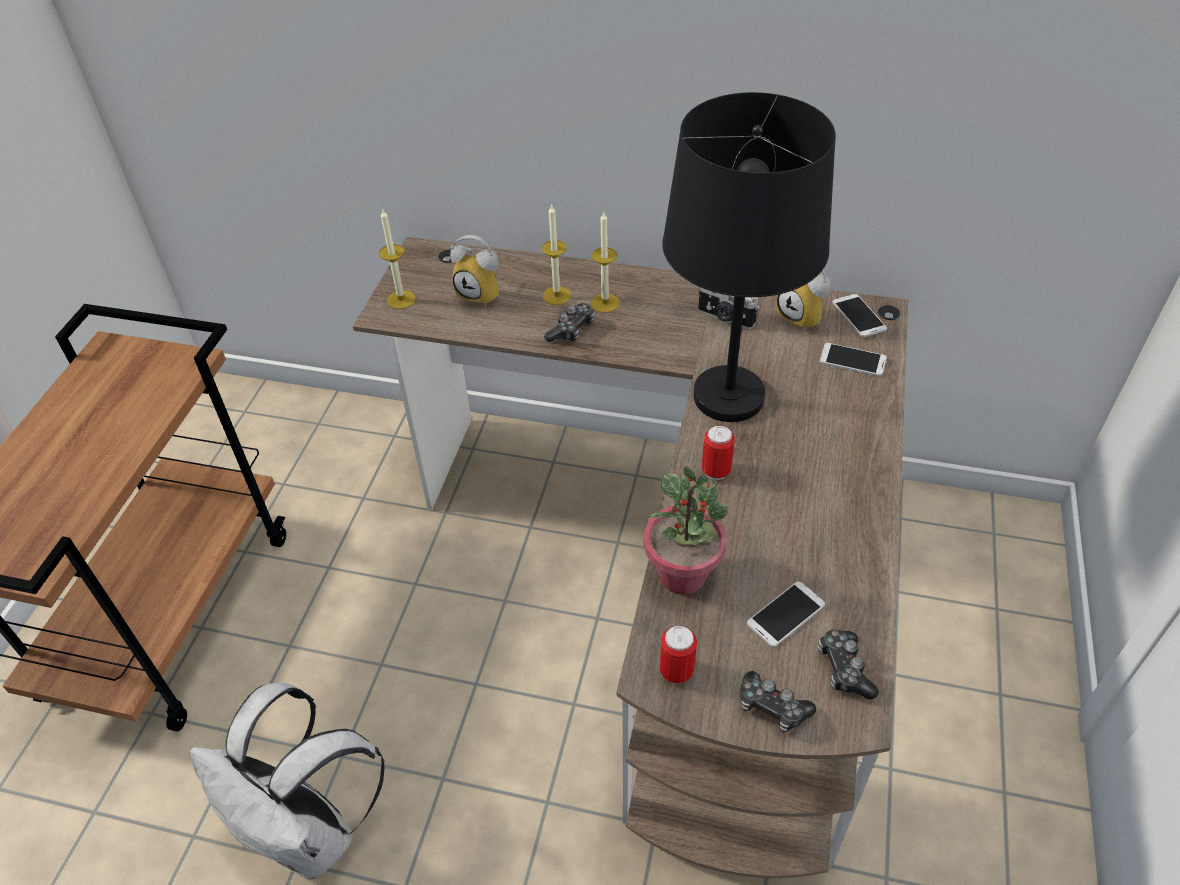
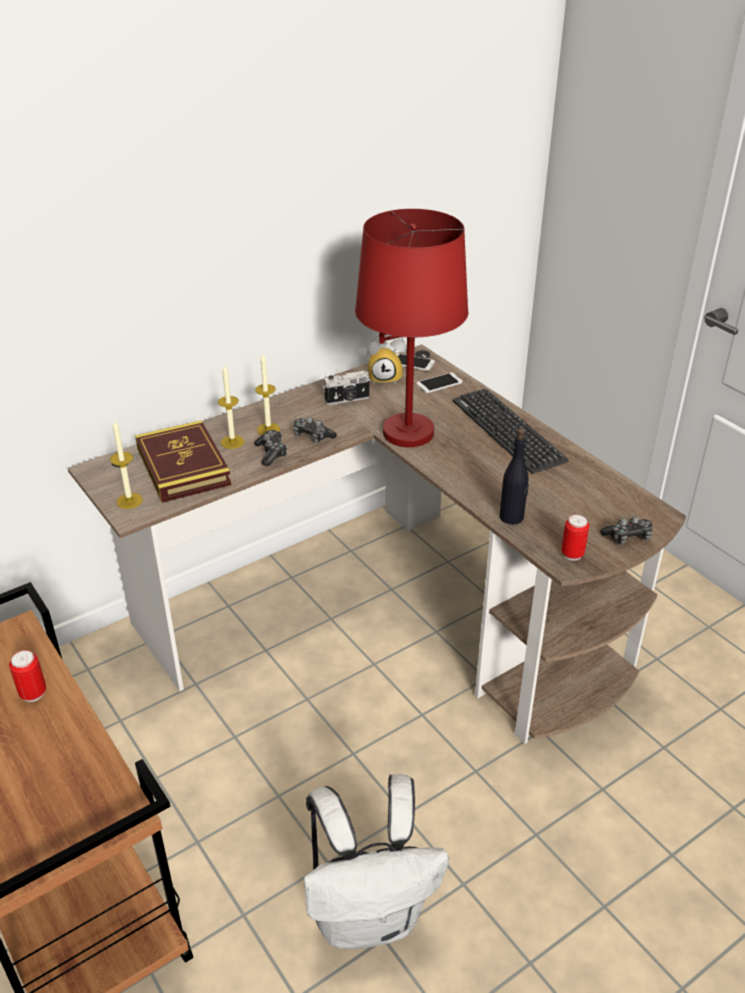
camera: 50 degrees left, 10 degrees down
(482, 294) = (183, 466): alarm clock -> book
(682, 574) = (512, 517): potted plant -> black bottle
(716, 471) = (455, 467): can -> can (33, 693)
(729, 396) = (408, 432): black table lamp -> red table lamp
(786, 614) = (577, 500): phone -> none
(840, 470) = (507, 431): none -> keyboard
(844, 669) = (629, 502): game controller -> game controller (312, 436)

